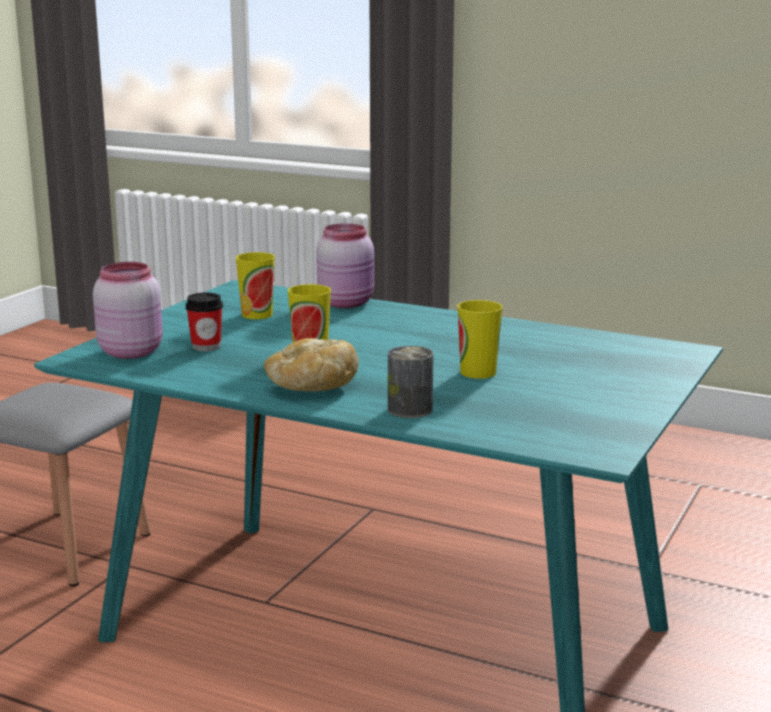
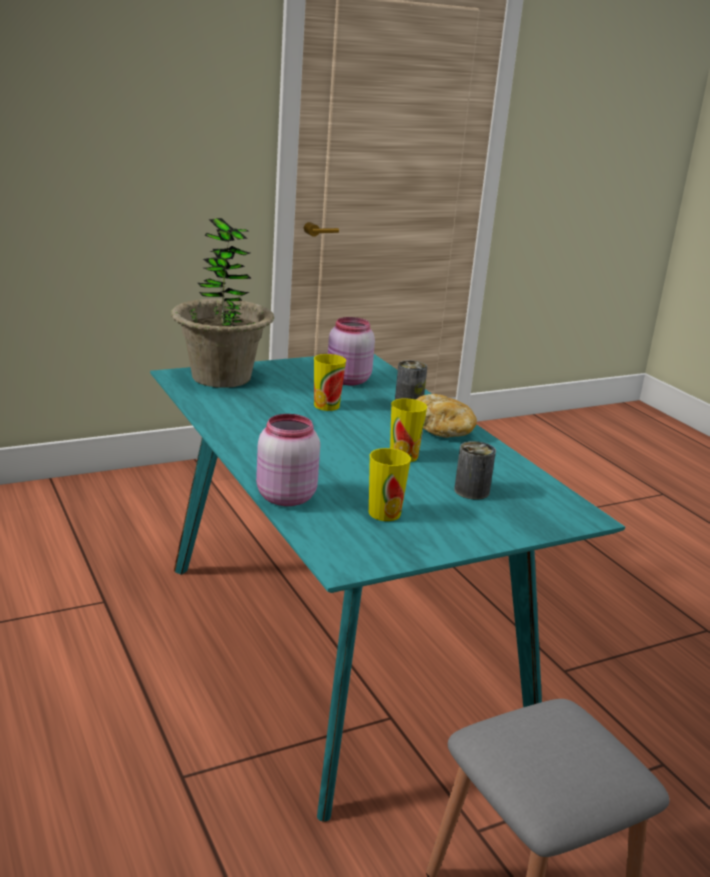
camera: 145 degrees left, 5 degrees up
(131, 351) = (537, 508): pink jar -> pink jar (347, 381)
(206, 346) = (471, 491): cup -> can
(647, 363) = (221, 377): none -> potted plant

